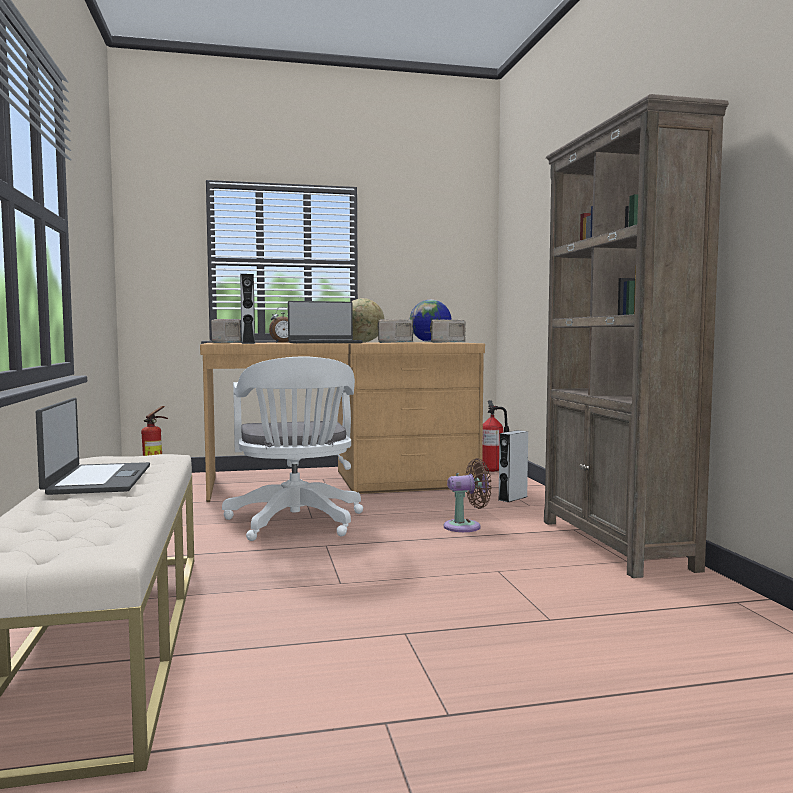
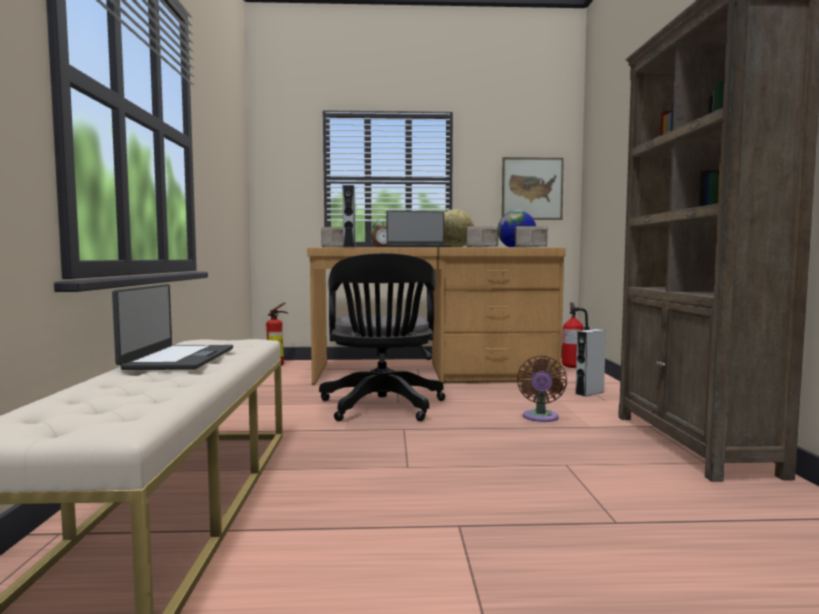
camera: 10 degrees right, 0 degrees up
(296, 524) = (382, 408): white office chair -> black office chair
(445, 275) = (532, 188): none -> picture
(466, 526) = (540, 418): brown fan -> brown fan turned 105 degrees clockwise

